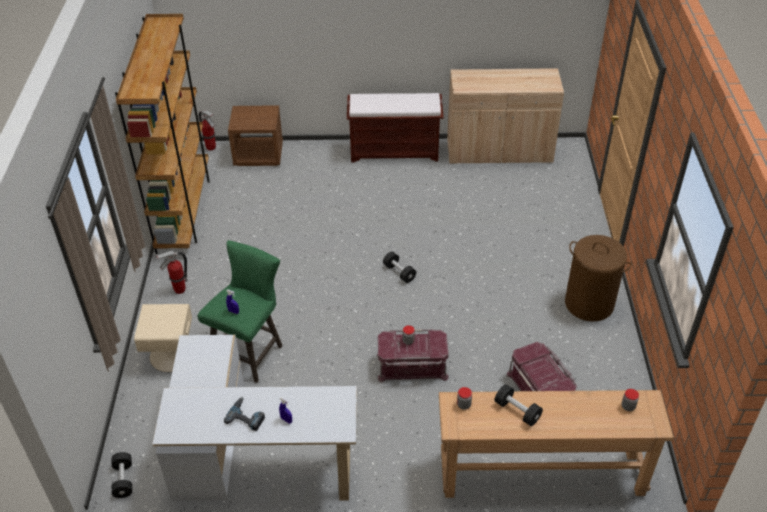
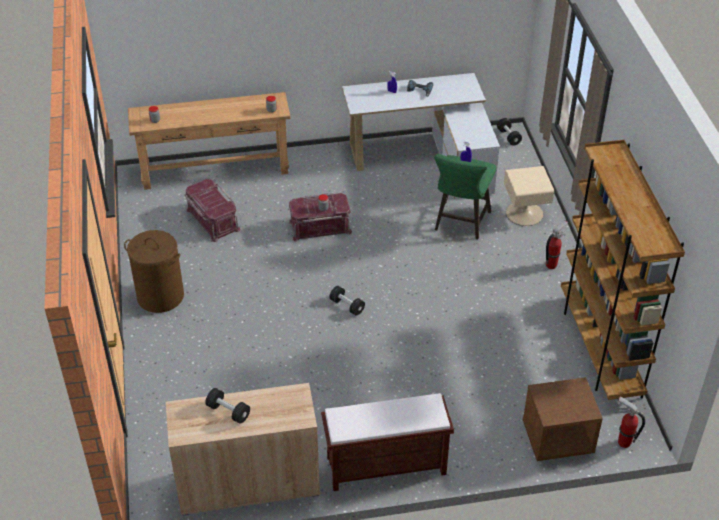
camera: 170 degrees right, 0 degrees up
(517, 411) = (234, 110): black dumbbell -> black dumbbell (228, 411)

